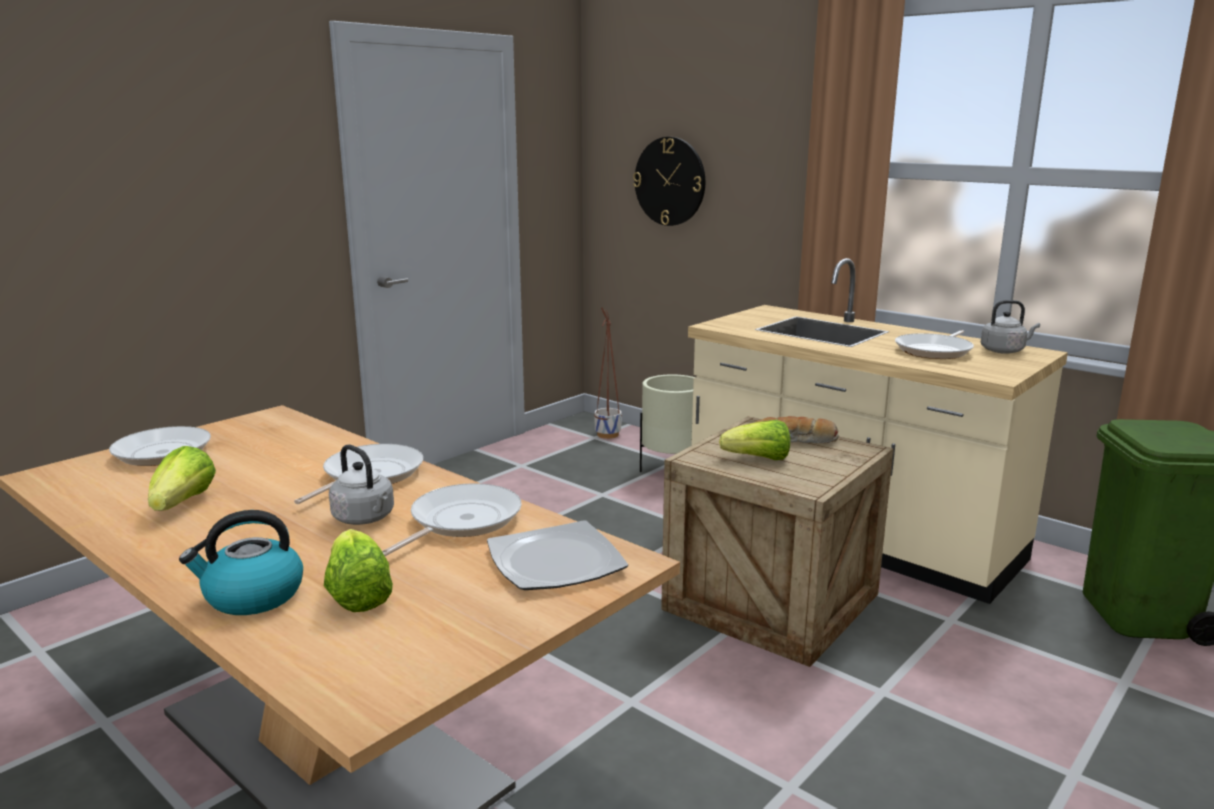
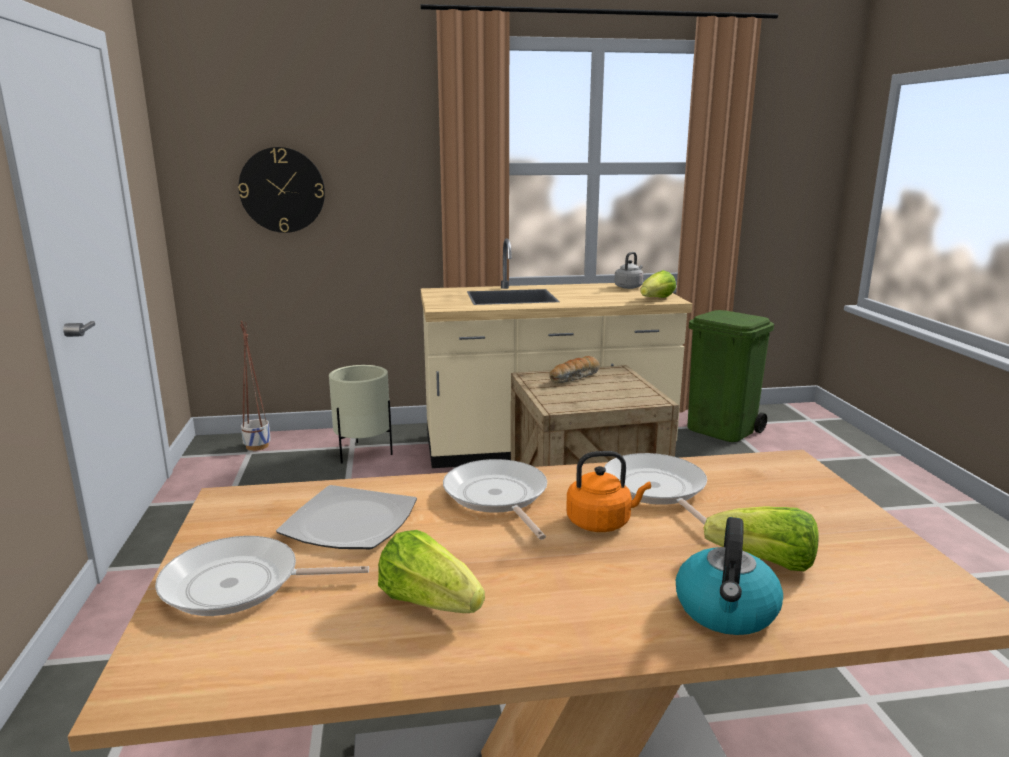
camera: 50 degrees left, 0 degrees up
(365, 518) = (602, 522): grey kettle -> orange kettle
(556, 561) = (768, 480): plate -> plate (349, 522)
(758, 459) = (588, 395): lettuce -> lettuce (657, 299)
(935, 351) = (603, 294): frying pan -> none

